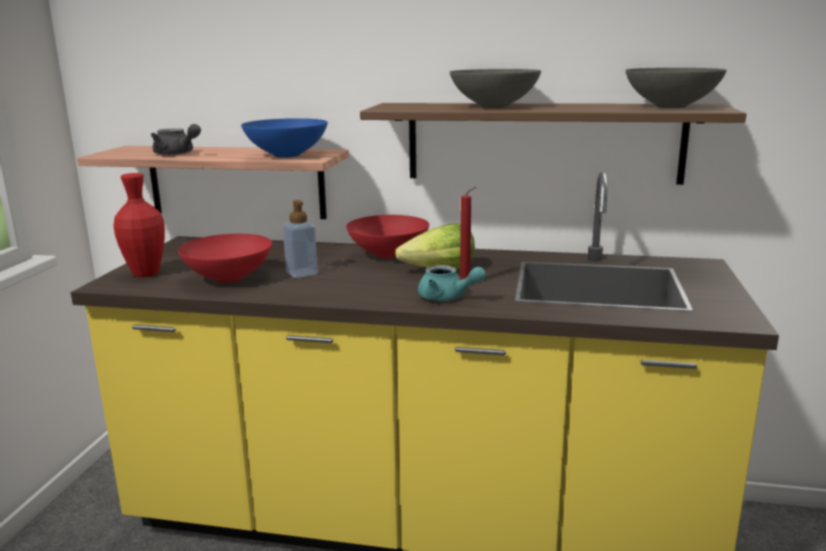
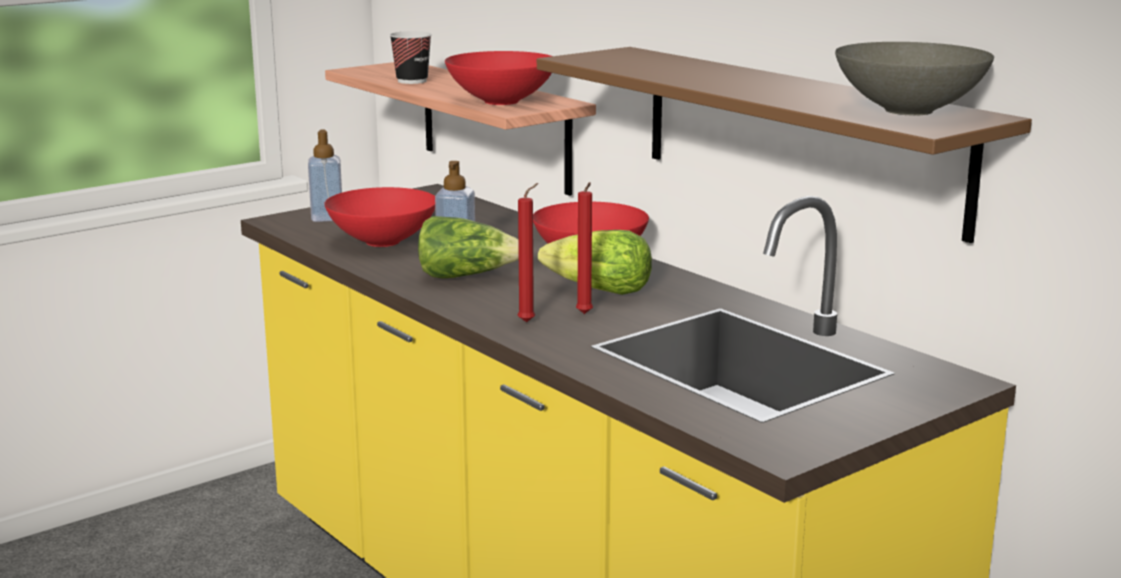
camera: 40 degrees right, 0 degrees up
(146, 274) = (327, 218): red vase -> soap dispenser
(177, 154) = (412, 81): grey teapot -> cup
(286, 155) = (500, 102): blue bowl -> red bowl
(340, 283) = (466, 276): none -> lettuce
(447, 298) = (529, 321): turquoise teapot -> red candle
(493, 106) = (702, 73): grey bowl -> none

